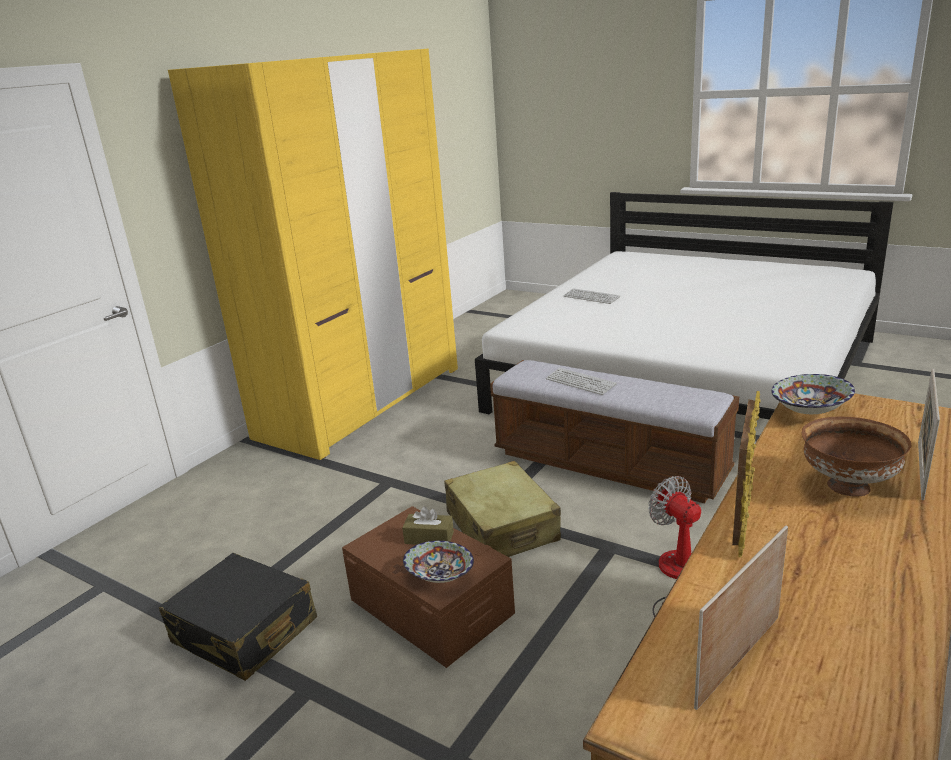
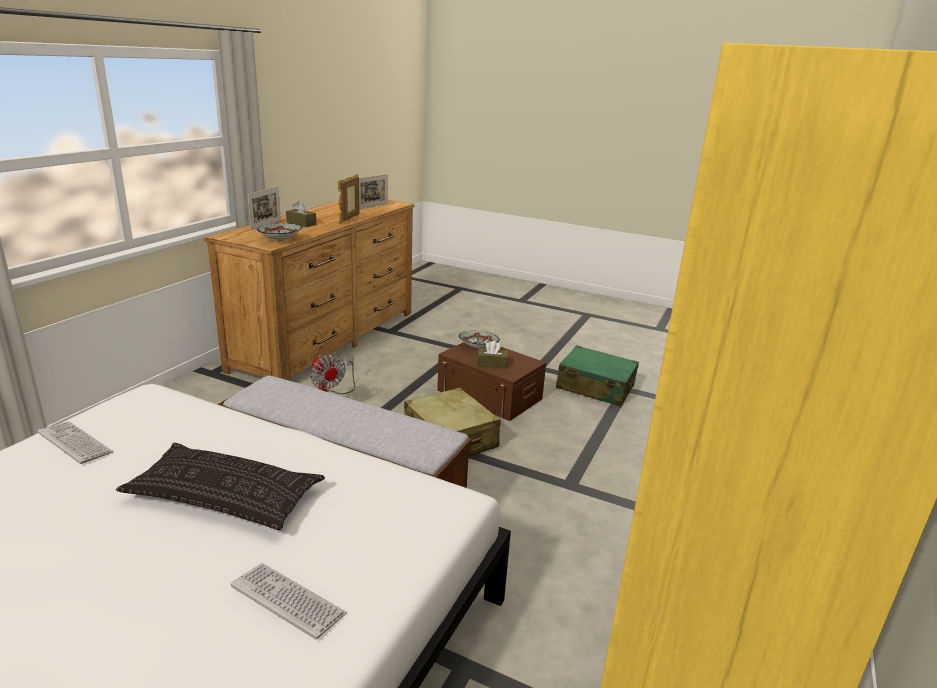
camera: 170 degrees right, 0 degrees up
(244, 631) = (595, 387): black suitcase -> green suitcase
(580, 382) = (370, 416): keyboard -> keyboard (75, 443)
(654, 321) = (224, 496): none -> pillow
(847, 486) = (301, 223): brown bowl -> brown tissue box

